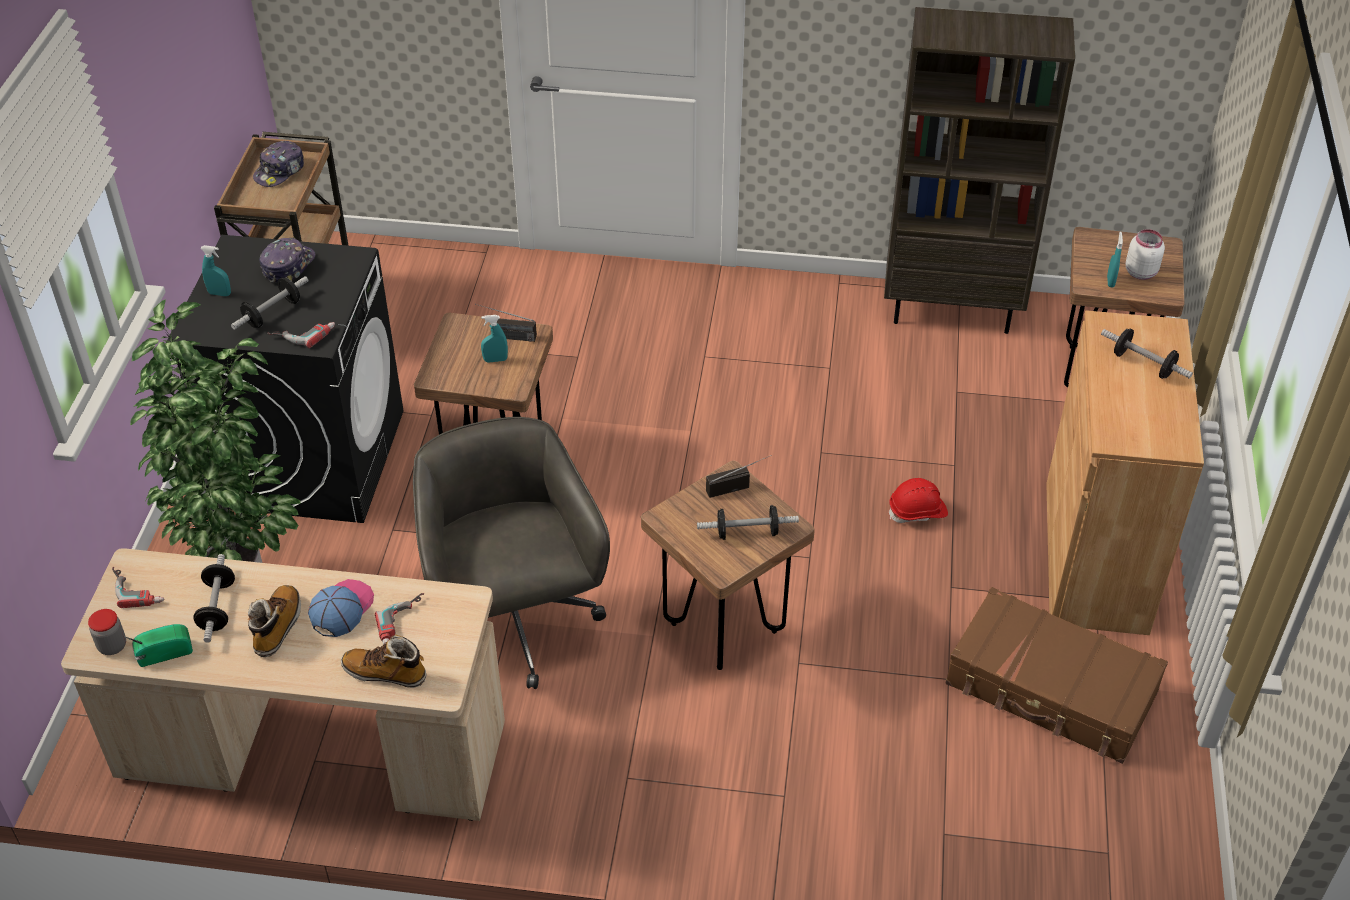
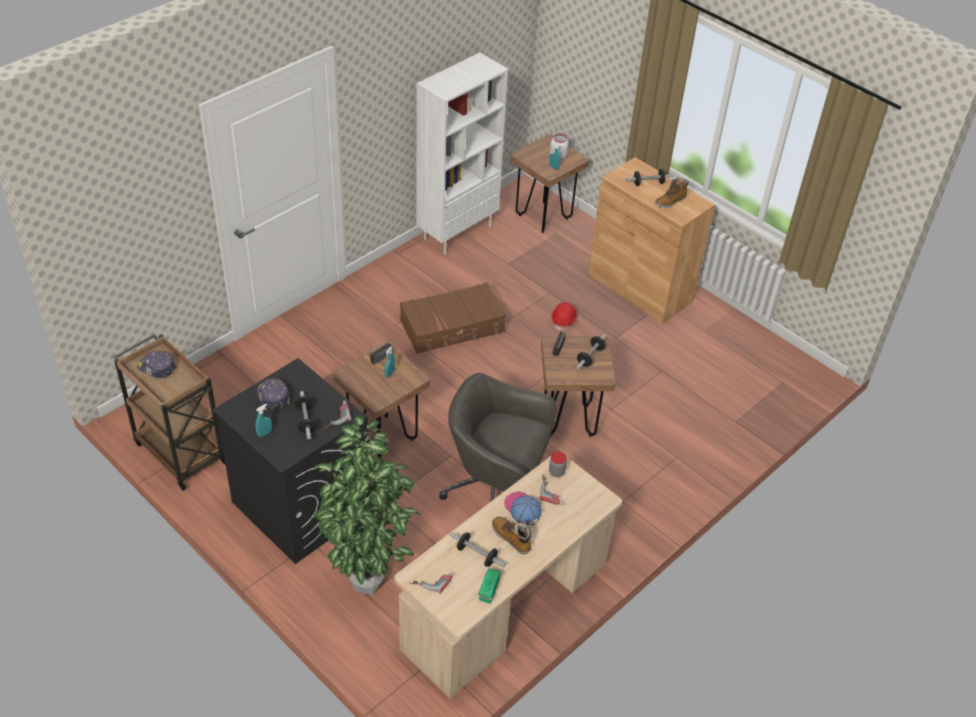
camera: 55 degrees left, 0 degrees up
(112, 646) = (464, 608): jar -> jar (556, 472)
(280, 171) = (156, 368): cap -> cap turned 135 degrees clockwise
(385, 673) = (578, 513): boot -> boot (670, 201)
(952, 309) = (457, 232): brown bookcase -> white bookcase
(1051, 690) = (694, 345): brown suitcase -> brown suitcase (452, 327)

